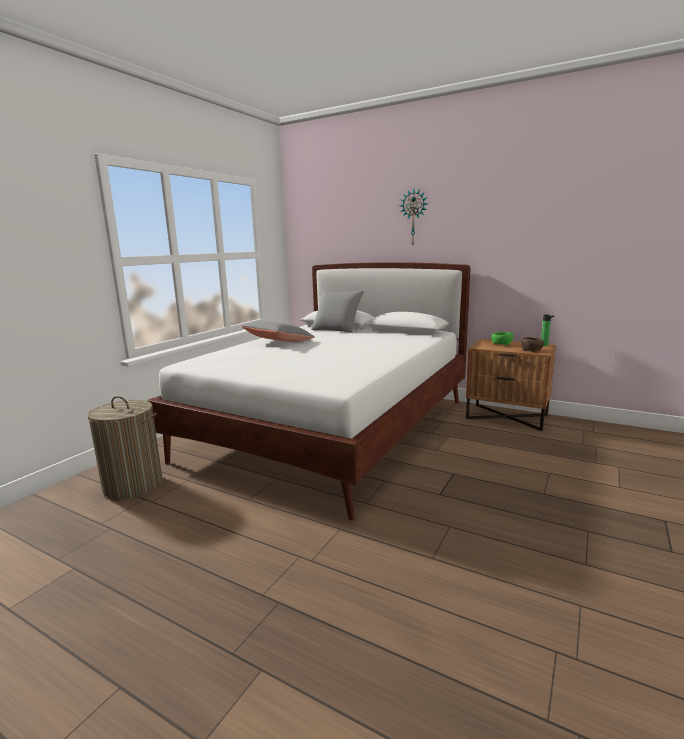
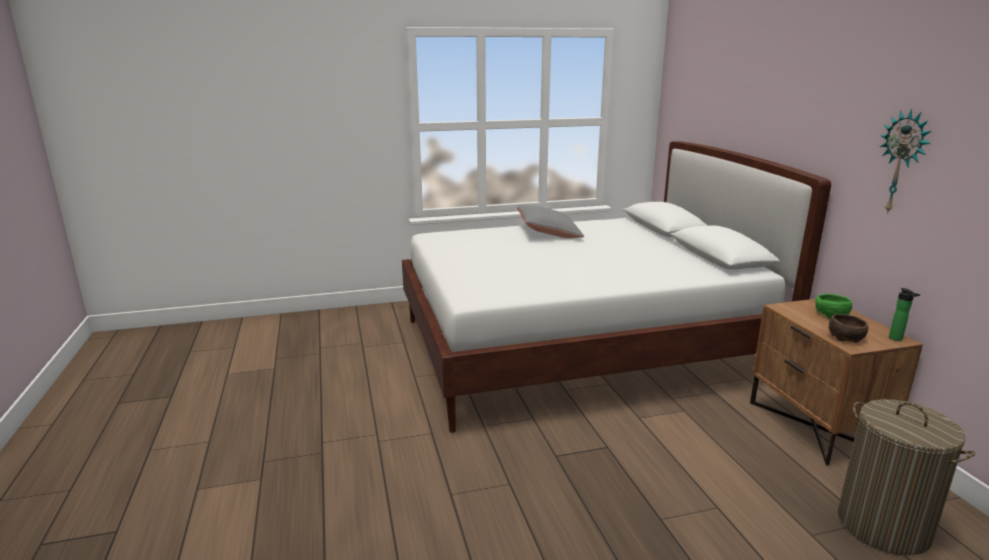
camera: 45 degrees right, 5 degrees up
(133, 485) = (370, 329): laundry basket -> laundry basket (883, 525)
(337, 329) = (648, 232): grey pillow -> none
(414, 217) = (780, 94): wall clock -> wall clock (902, 162)

